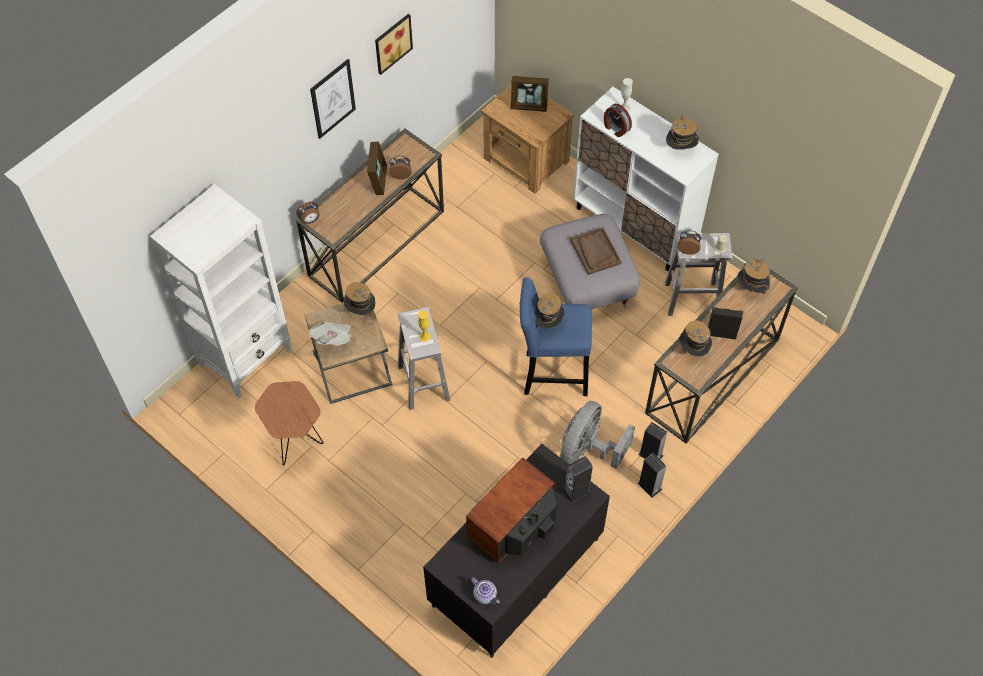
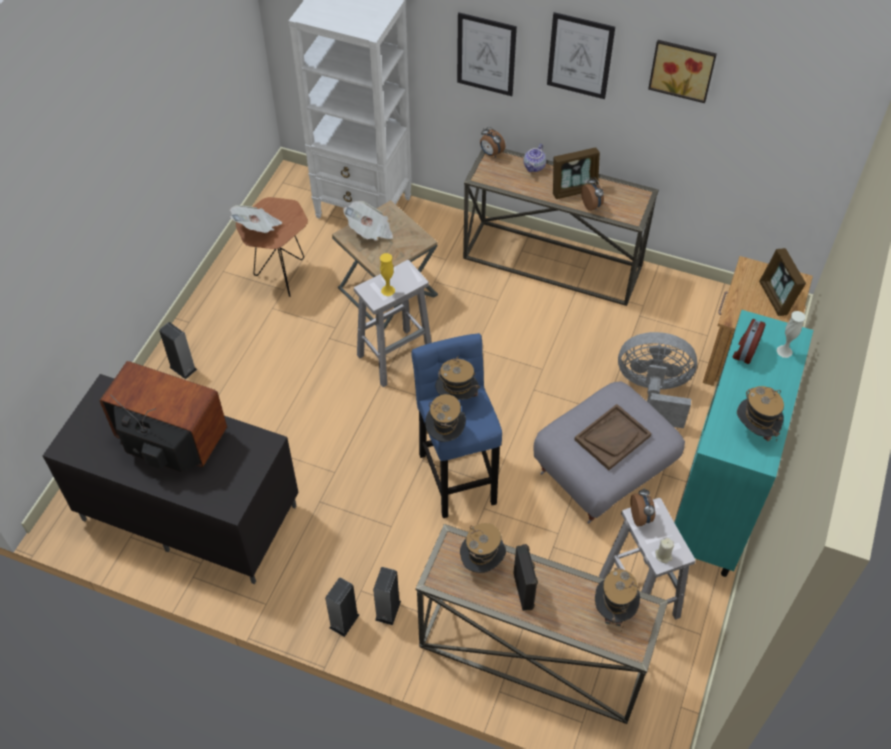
camera: 70 degrees right, 5 degrees down
(275, 162) = (486, 54): none -> picture
(289, 421) = (257, 227): none -> newspaper
(360, 311) = (414, 241): hat -> hat (445, 435)
(485, 595) = (77, 438): teapot -> teapot (534, 167)
(576, 491) = (233, 489): speaker -> speaker (183, 368)
(588, 449) = (370, 540): grey fan -> grey fan (653, 392)
(635, 226) = (715, 501): white cabinet -> turquoise cabinet

